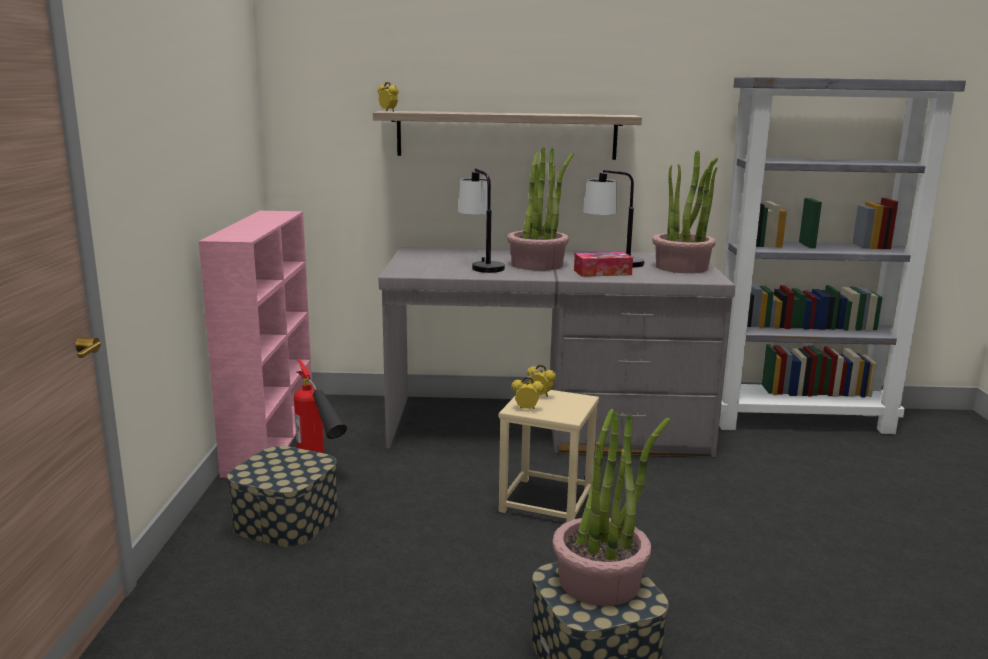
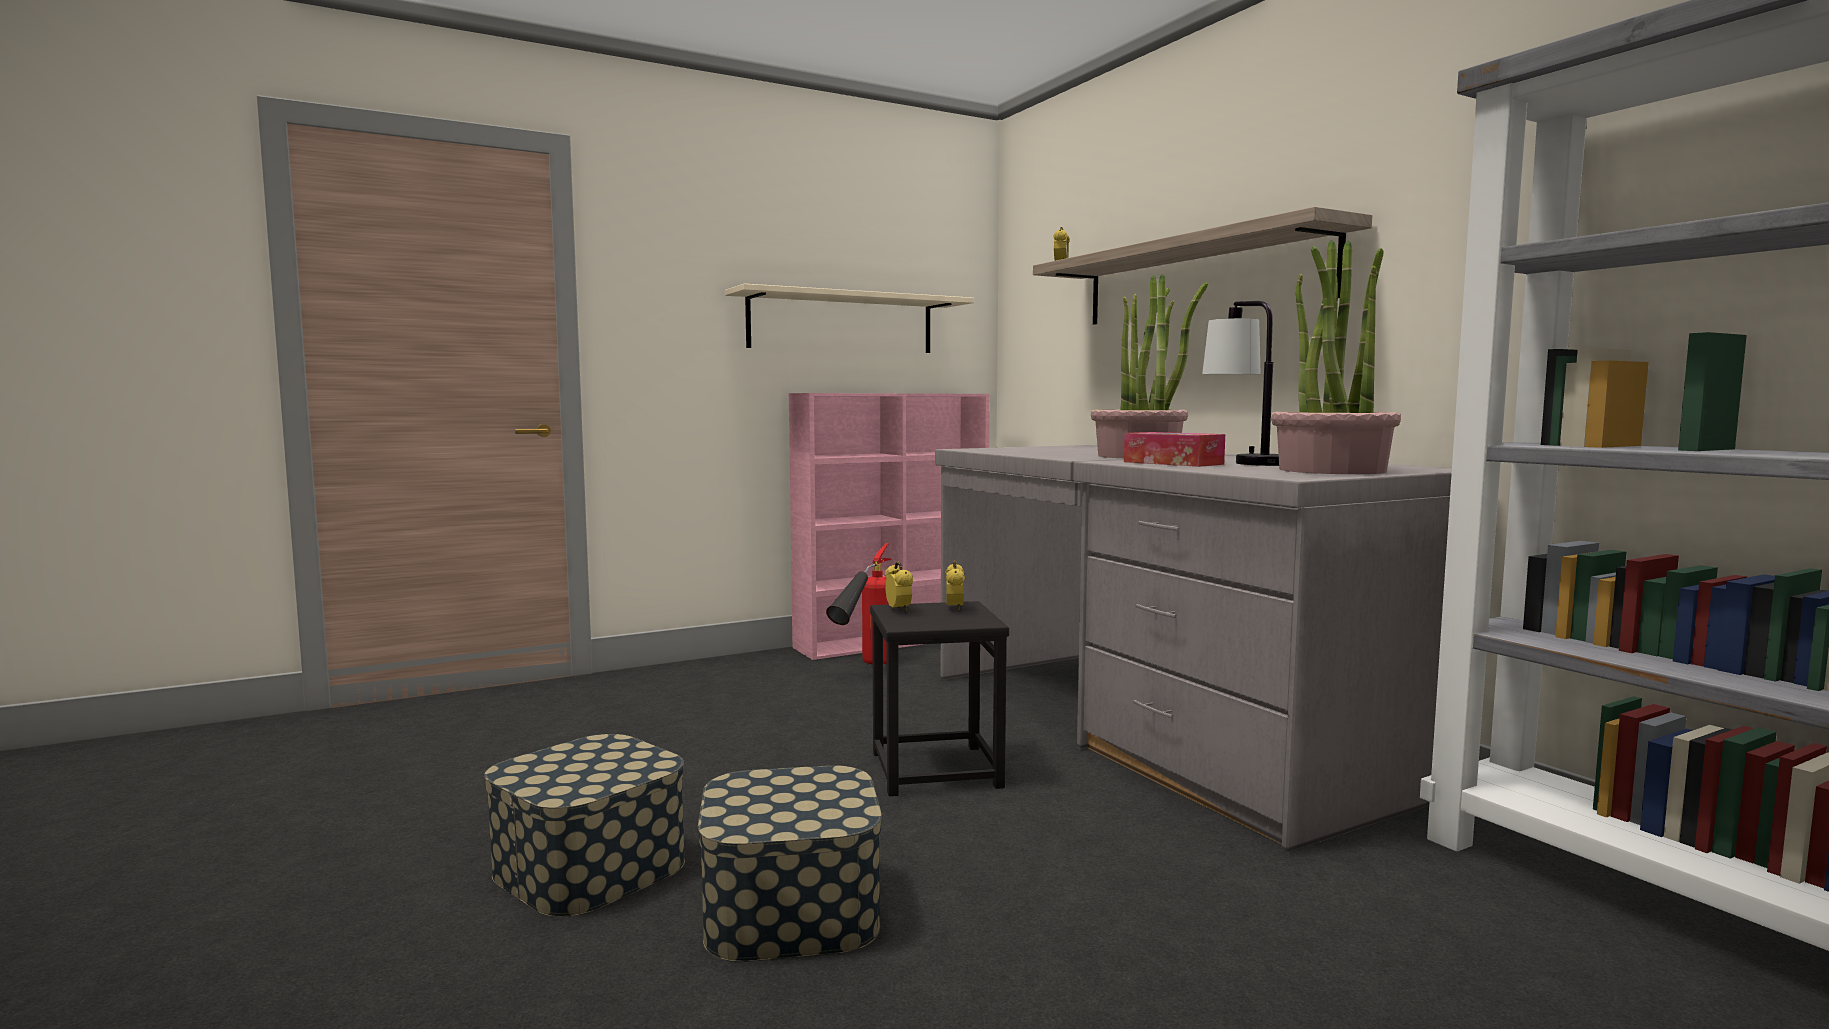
camera: 60 degrees right, 10 degrees down
(210, 162) = (842, 323): none -> beige shelf
(286, 520) = (743, 683): storage box -> storage box (791, 909)
(480, 266) = (1070, 452): table lamp -> none
(546, 502) = (934, 769): beige stool -> black stool
(600, 581) = (604, 764): potted plant -> none

